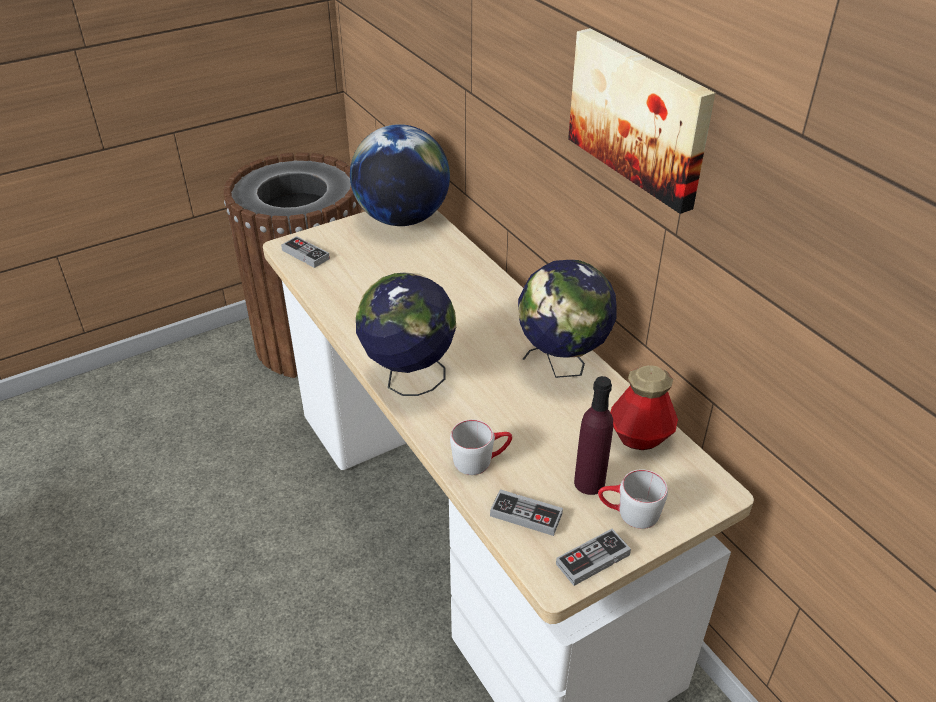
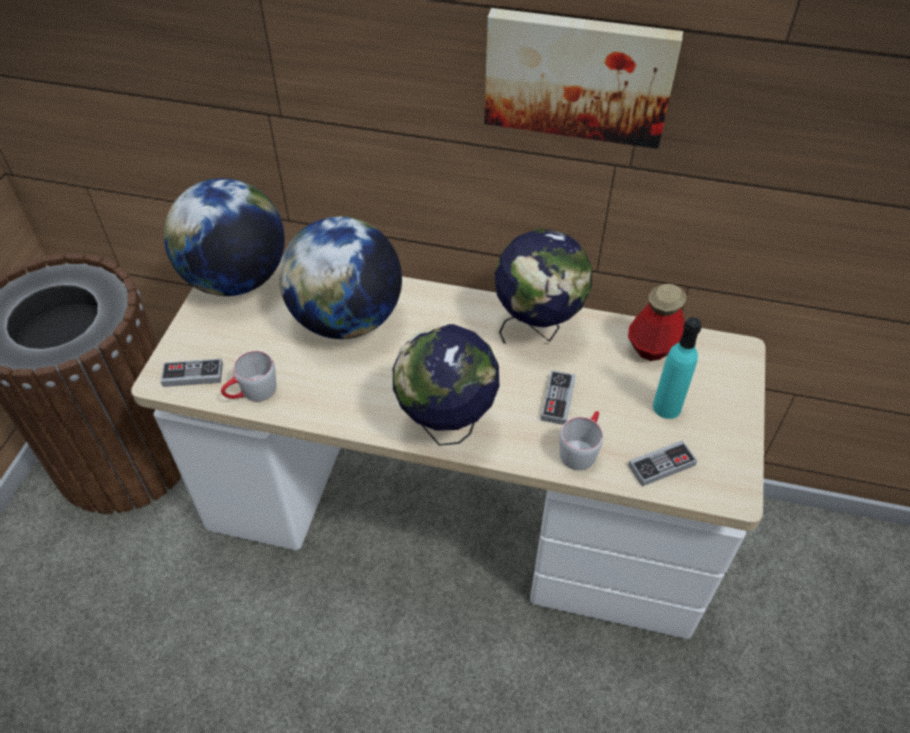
camera: 45 degrees left, 10 degrees up
(436, 279) = (347, 319): none -> globe
(589, 482) = (666, 407): purple bottle -> turquoise bottle
(593, 559) = (736, 461): game controller -> game controller (558, 399)
(628, 513) = (714, 409): grey mug -> grey mug (252, 393)

